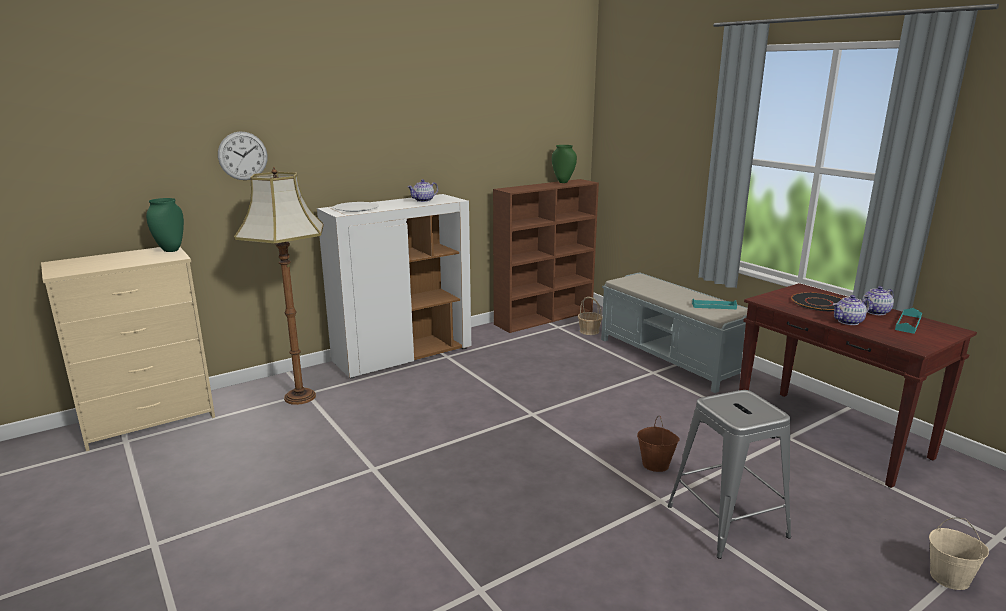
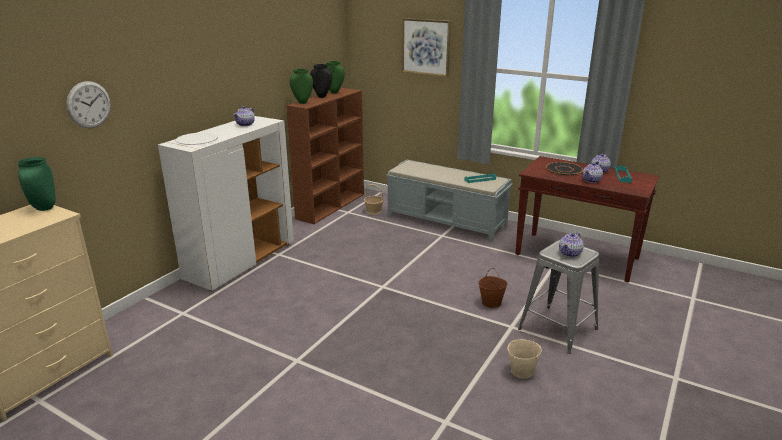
camera: 25 degrees left, 5 degrees up
(299, 397) = (178, 317): floor lamp -> none
(513, 188) = (302, 103): none -> green vase
(543, 184) = (321, 97): none -> black vase
(675, 131) = (426, 47): none -> picture
(743, 409) = (570, 253): none -> teapot
(949, 578) = (685, 328): beige bucket -> beige bucket (522, 371)

